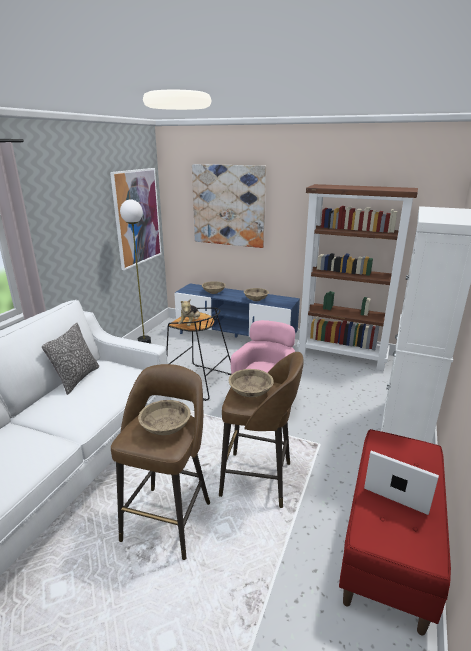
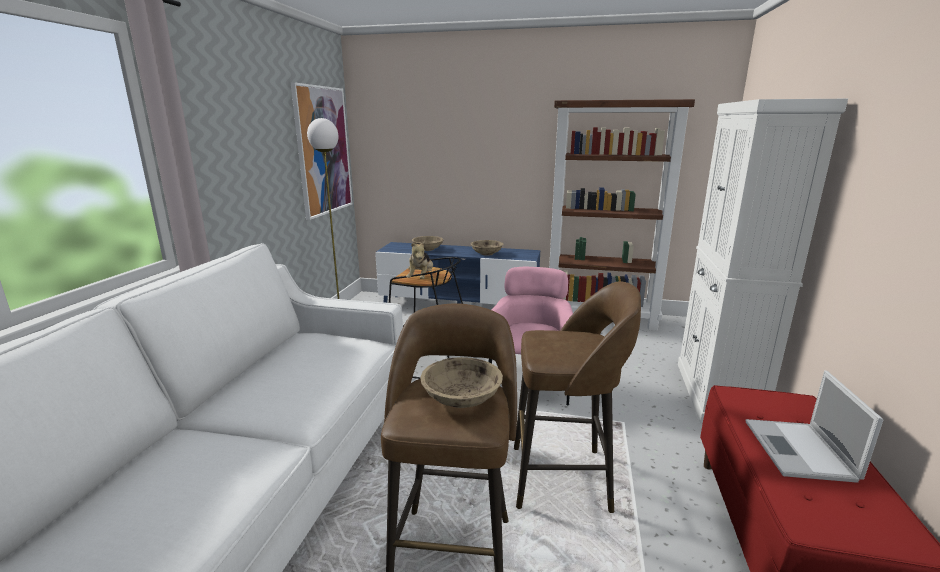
camera: 10 degrees left, 5 degrees down
(77, 379) = (275, 357): pillow -> none
(228, 205) = (443, 136): picture -> none
(250, 392) = (558, 344): beige bowl -> none
(398, 486) = (800, 451): laptop -> laptop turned 105 degrees counterclockwise

